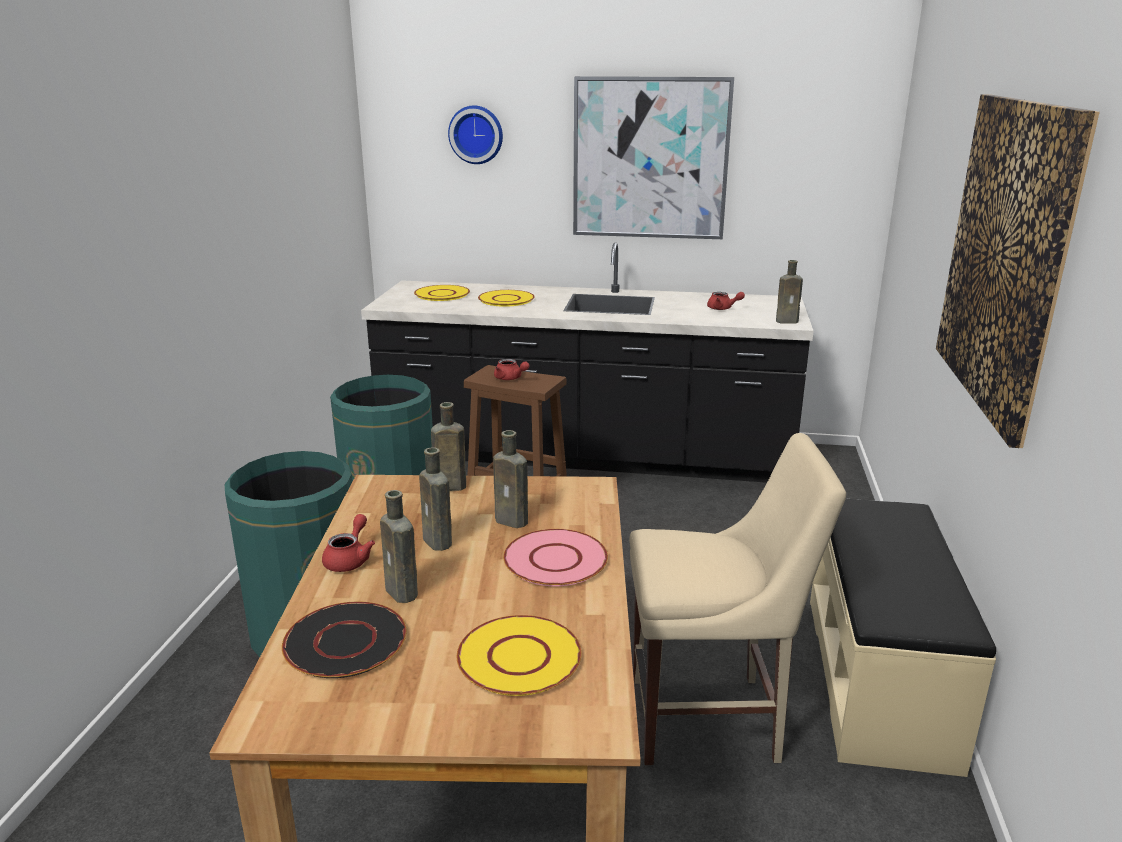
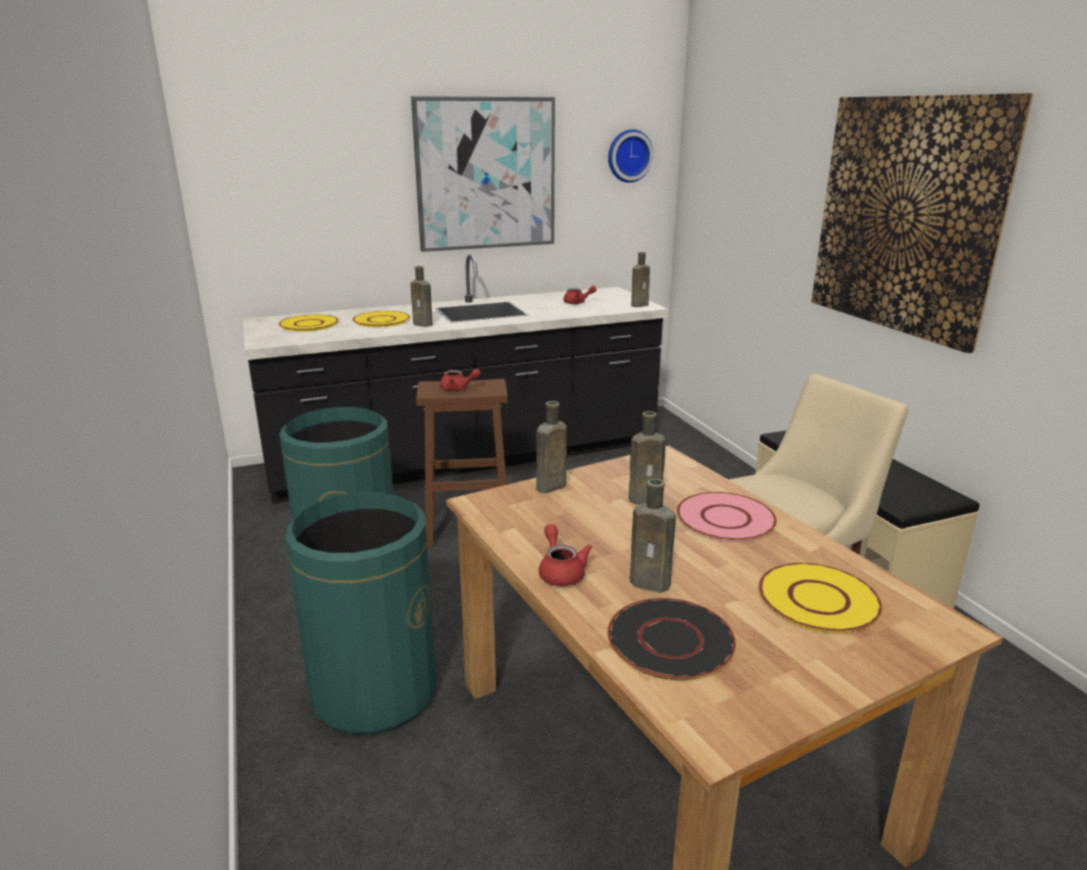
camera: 30 degrees left, 0 degrees up
(438, 543) = (615, 534): brown bottle -> brown bottle (424, 324)
(476, 134) = (313, 157): wall clock -> wall clock (628, 156)

